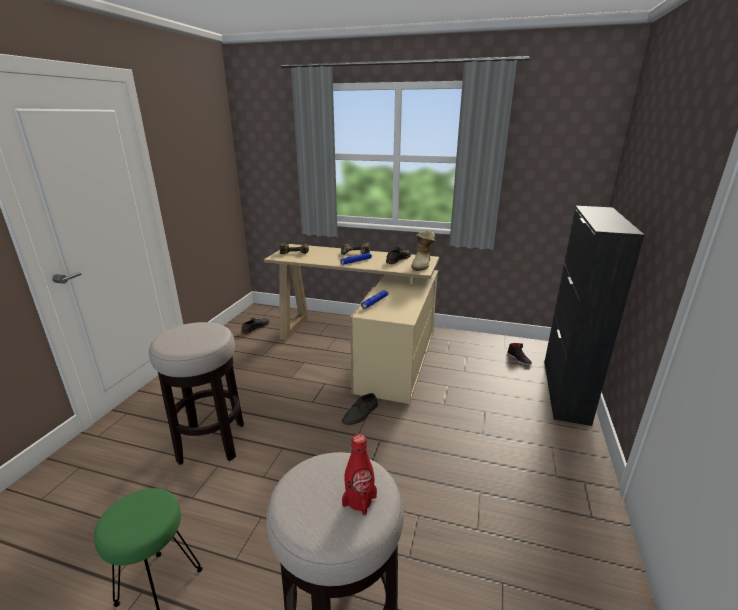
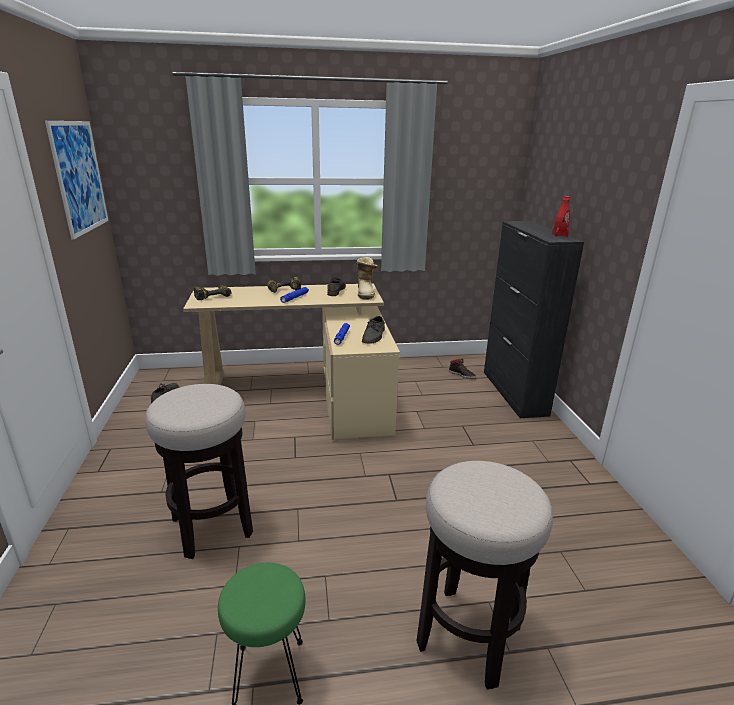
camera: 25 degrees left, 0 degrees up
(205, 150) = (79, 177): none -> picture
(359, 501) = (513, 489): red bottle -> red bottle (559, 235)
(360, 414) = (353, 456): grey shoe -> grey shoe (374, 336)

